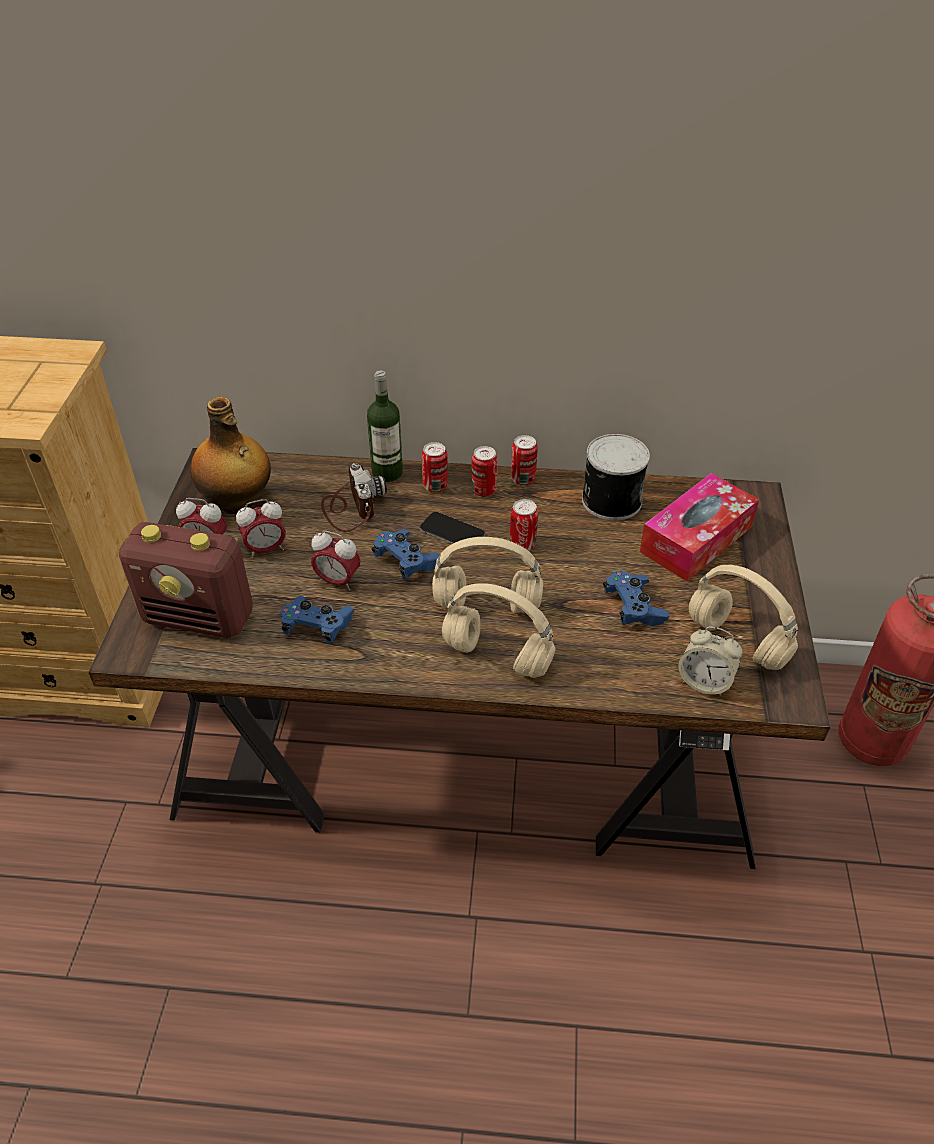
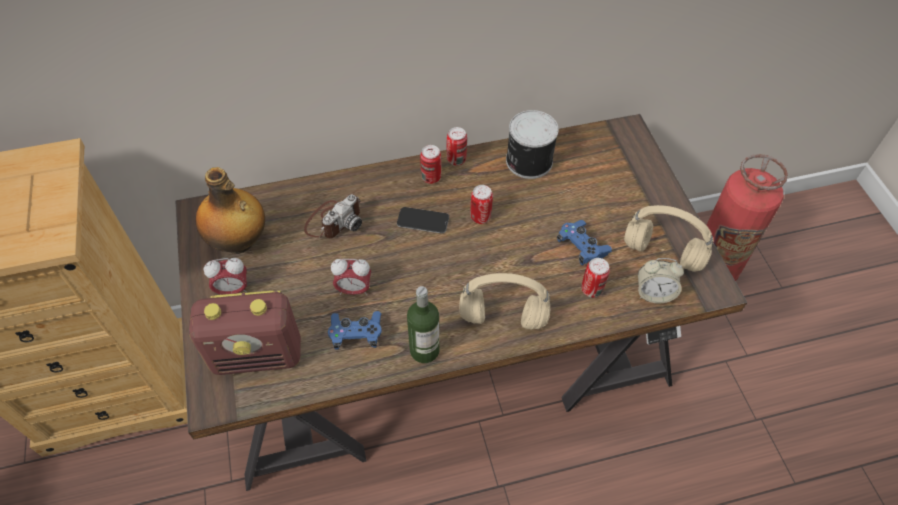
camera: 20 degrees left, 10 degrees up
(266, 549) = (283, 278): alarm clock -> none
(351, 507) = (334, 220): camera -> camera turned 75 degrees clockwise
(387, 472) = (349, 181): bottle -> bottle (424, 350)
(406, 561) = (399, 256): blue game controller -> none
(435, 486) = (392, 184): can -> can (591, 289)
(489, 604) = (477, 275): beige headphones -> none
(696, 539) = (602, 178): tissue box -> none

